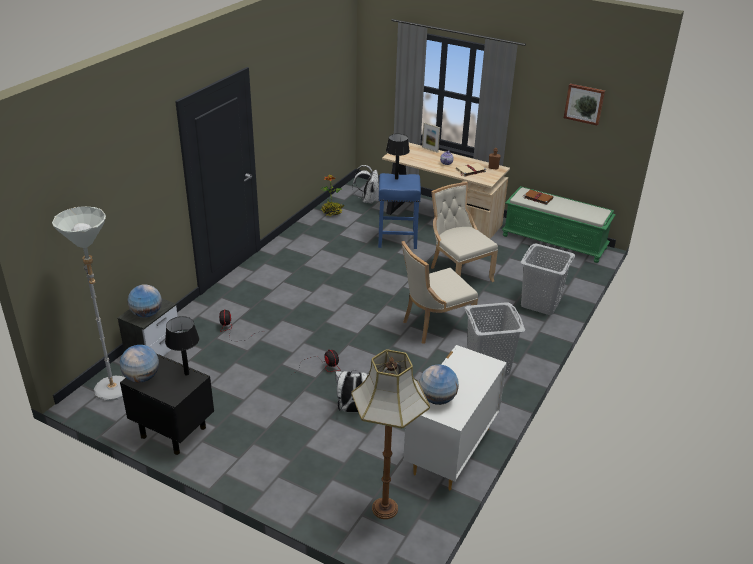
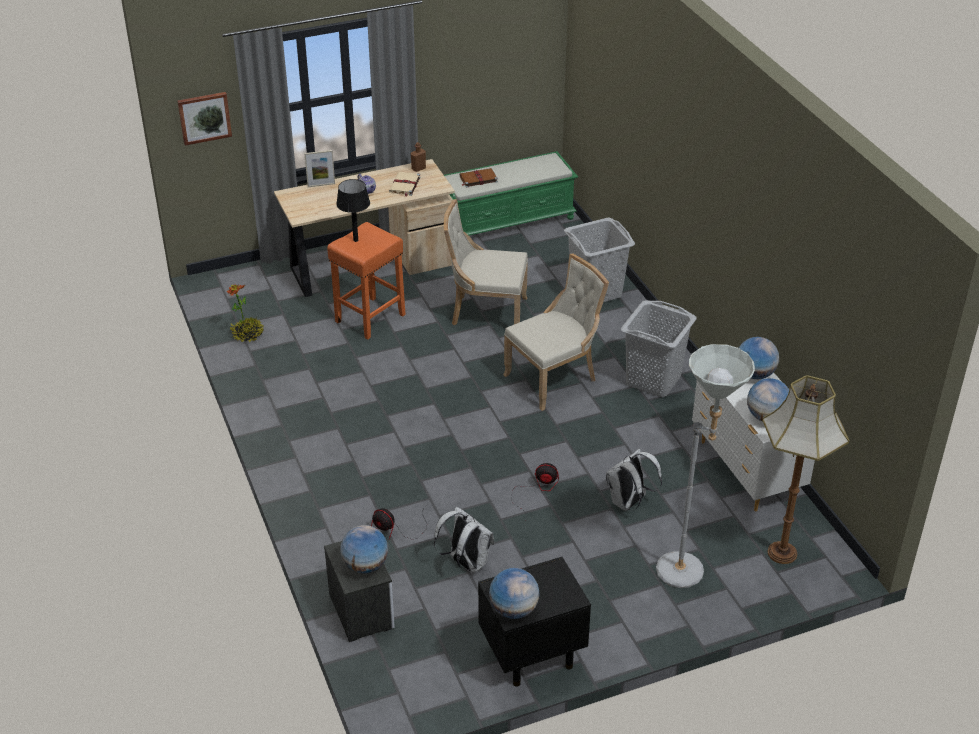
camera: 50 degrees left, 5 degrees up
(115, 394) = (414, 679): grey floor lamp -> grey floor lamp (690, 572)
(187, 373) = (541, 572): black table lamp -> none
(367, 200) = (258, 295): white backpack -> white backpack (466, 563)
(396, 240) = (369, 319): blue stool -> orange stool
(434, 326) = (554, 378): beige chair -> beige chair turned 135 degrees counterclockwise
(478, 374) = (754, 374): none -> globe
(584, 104) = (499, 44): picture -> picture (204, 117)

